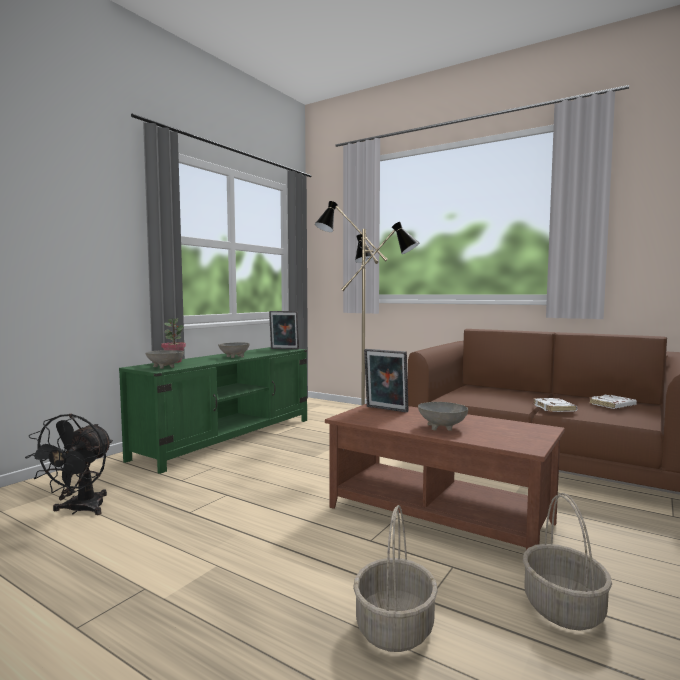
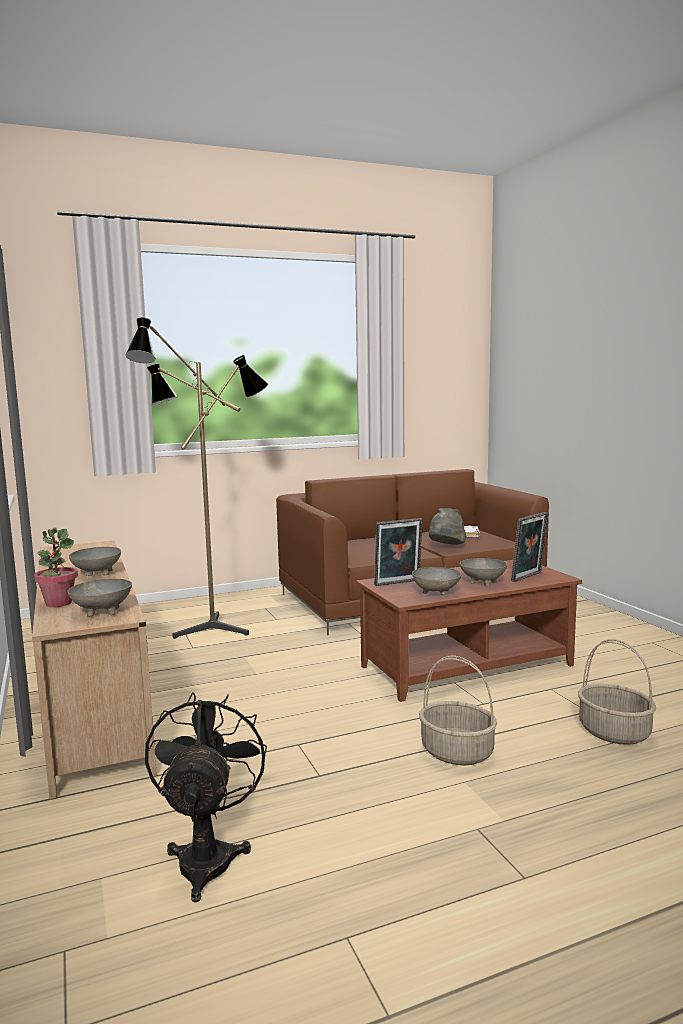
camera: 55 degrees left, 5 degrees up
(79, 510) = (208, 856): black fan -> black fan turned 135 degrees counterclockwise
(228, 438) = (94, 704): green tv stand -> beige tv stand
(284, 349) = (85, 547): picture frame -> picture frame (529, 577)
(379, 421) = (435, 593): none -> grey bowl
(555, 408) = (446, 547): white book -> grey hat
(564, 609) = (625, 677): basket -> basket (458, 752)

